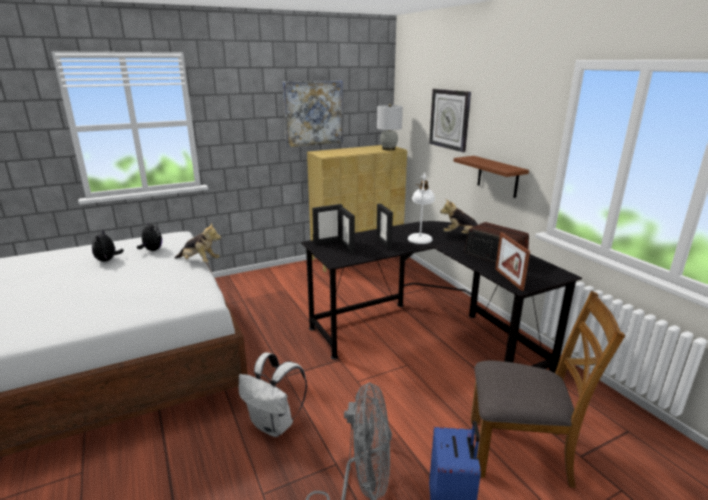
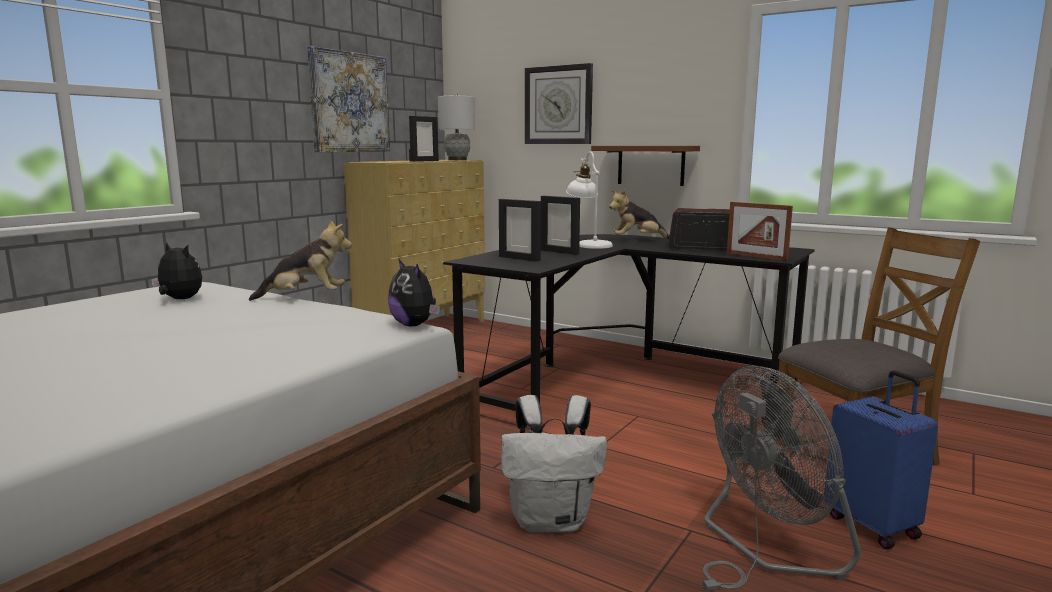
camera: 30 degrees left, 10 degrees down
(108, 260) = (103, 318): plush toy -> plush toy (415, 325)
(328, 241) = (481, 257): picture frame -> picture frame (424, 161)

